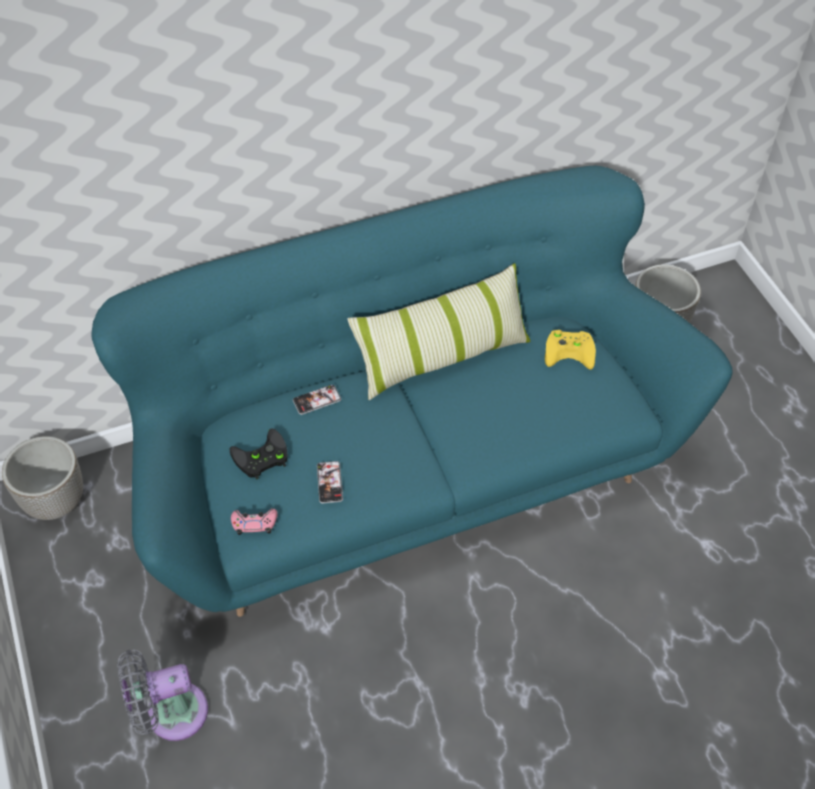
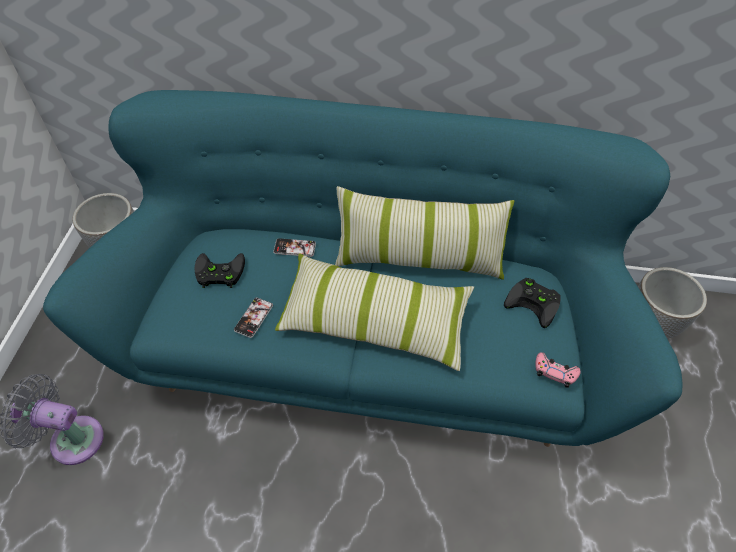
camera: 30 degrees right, 0 degrees up
(254, 523) = (174, 322): pink game controller -> pink game controller (555, 372)
(443, 432) = (374, 321): none -> pillow
(571, 351) = (535, 303): yellow game controller -> black game controller

